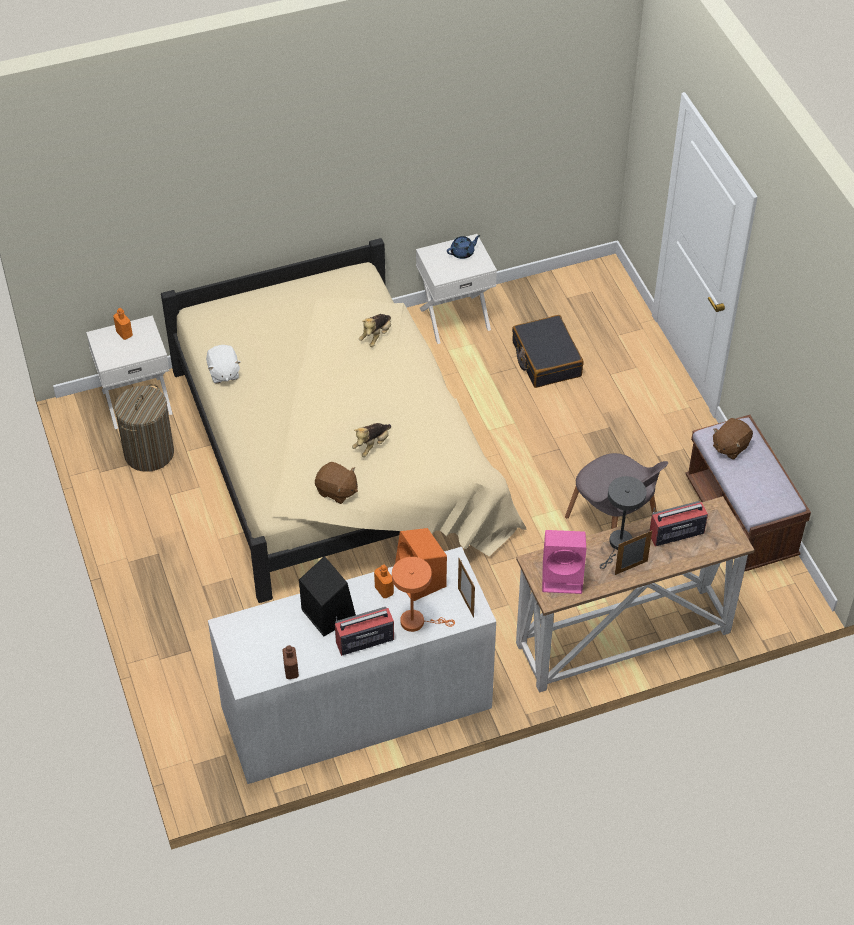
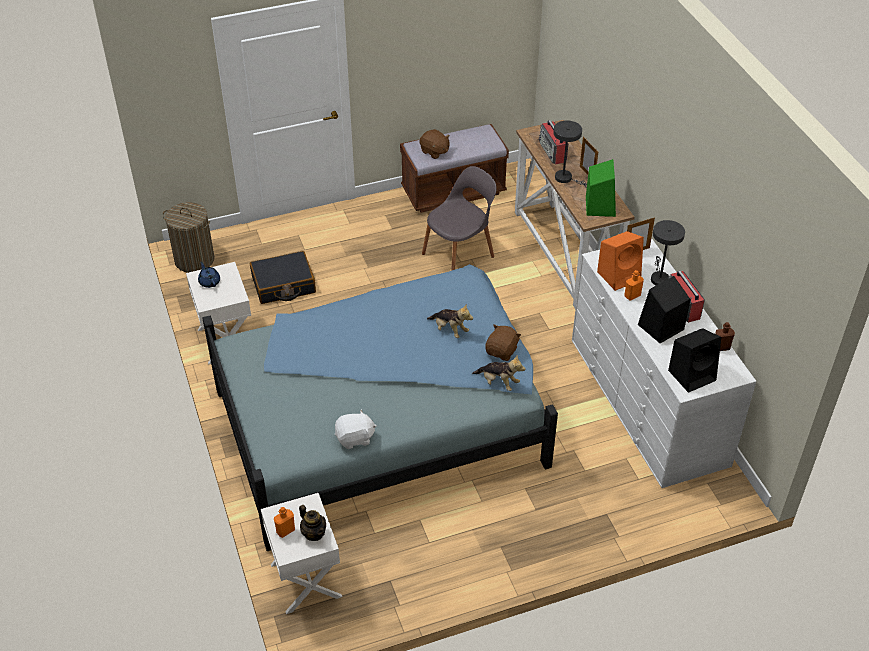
camera: 90 degrees left, 5 degrees down
(118, 353) = (314, 533): none -> teapot
(149, 453) = (375, 564): laundry basket -> laundry basket (194, 260)
(249, 636) = (692, 374): none -> black speaker
(338, 455) = (383, 417): beige bed -> blue bed
(376, 336) = (316, 330): plush toy -> plush toy (498, 382)
(417, 621) = (659, 277): orange table lamp -> grey table lamp
(563, 577) = (600, 206): pink speaker -> green speaker

